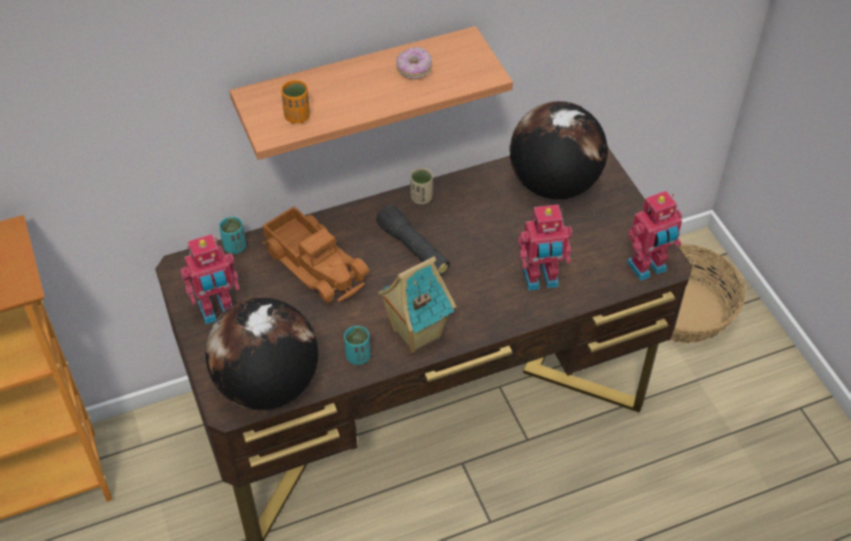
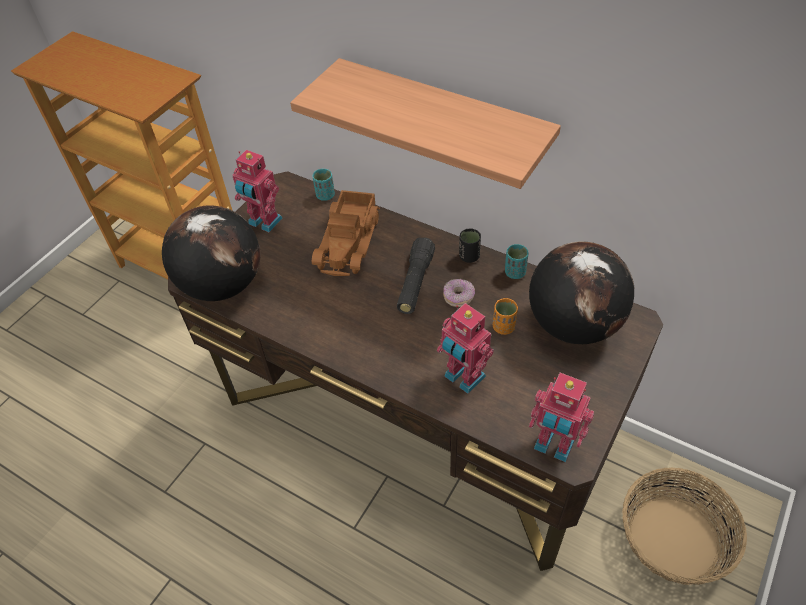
camera: 55 degrees right, 0 degrees up
(297, 116) = (345, 99): orange cup -> orange cup (503, 327)
(358, 356) = (287, 315): turquoise cup -> turquoise cup (515, 272)
(414, 70) = (465, 122): donut -> donut (458, 297)
(415, 334) = (336, 334): toy house -> none
(421, 198) = (469, 256): beige cup -> black cup

